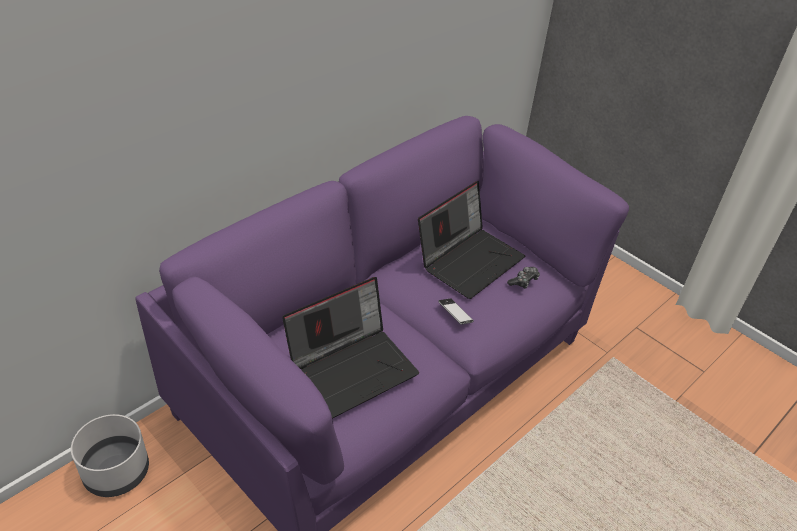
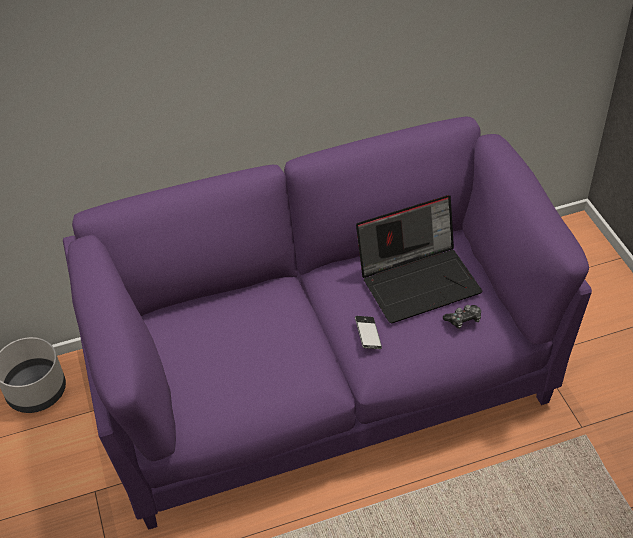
camera: 30 degrees right, 5 degrees up
(353, 367) = (233, 360): laptop -> none

